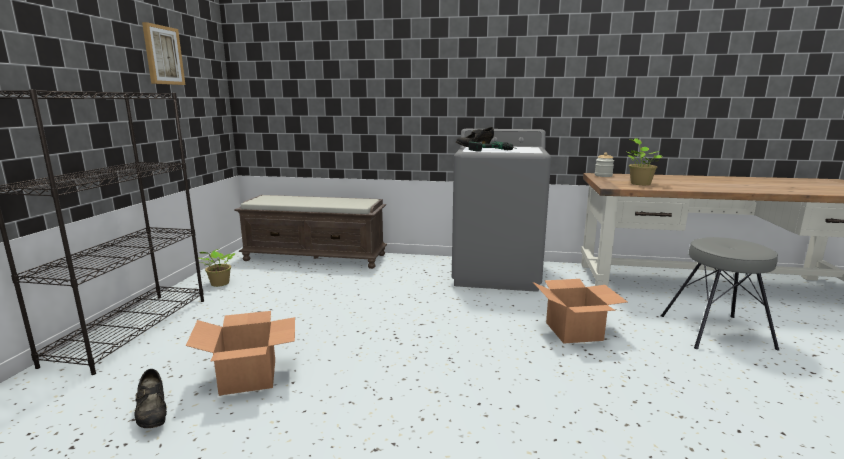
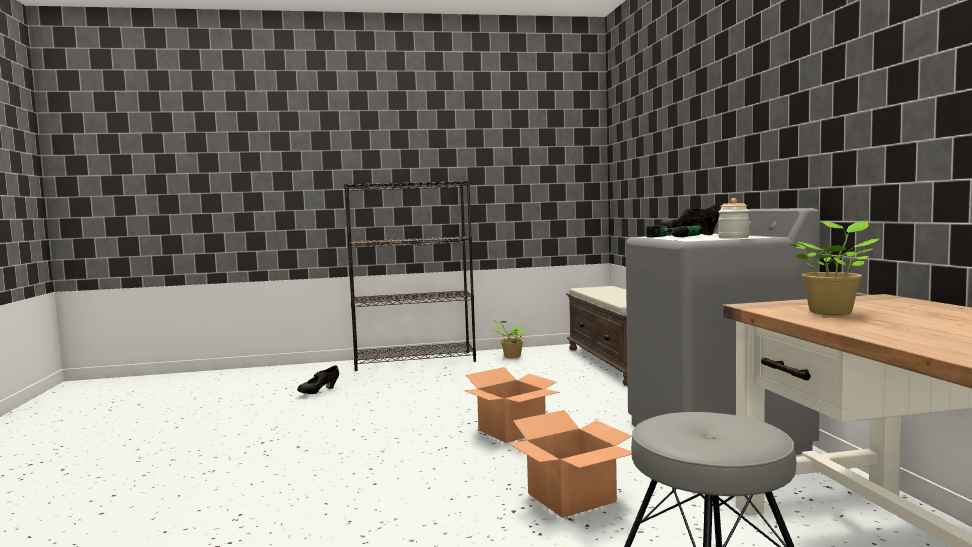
camera: 70 degrees right, 10 degrees down
(163, 55) = (514, 149): picture -> none
(248, 376) = (373, 398): cardboard box -> cardboard box (512, 430)
(603, 175) = (875, 299): jar -> jar (733, 237)

